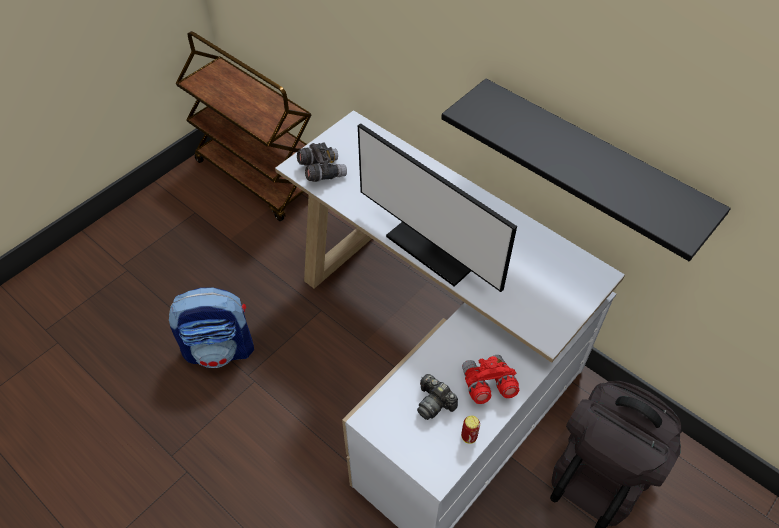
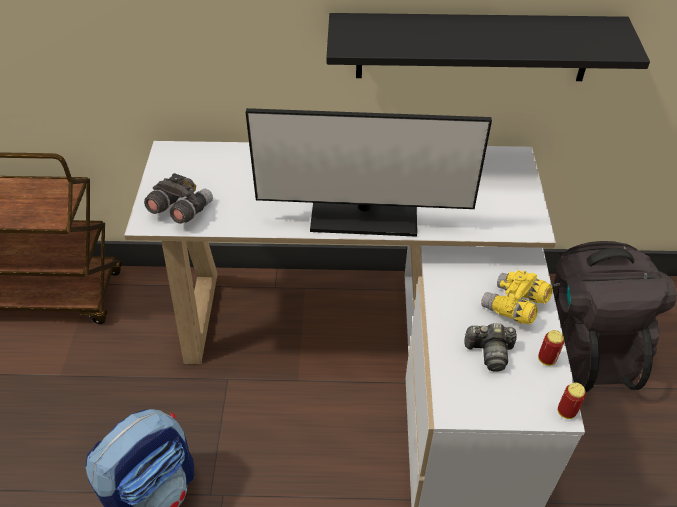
camera: 40 degrees left, 5 degrees down
(442, 479) = (566, 411): none -> can
(487, 385) = (514, 307): red binoculars -> yellow binoculars

